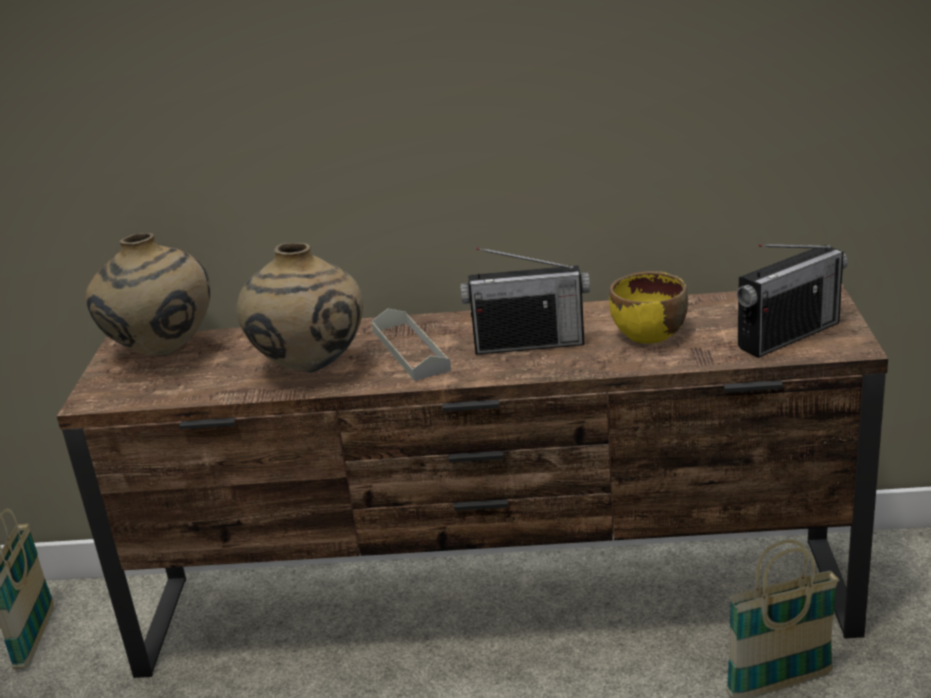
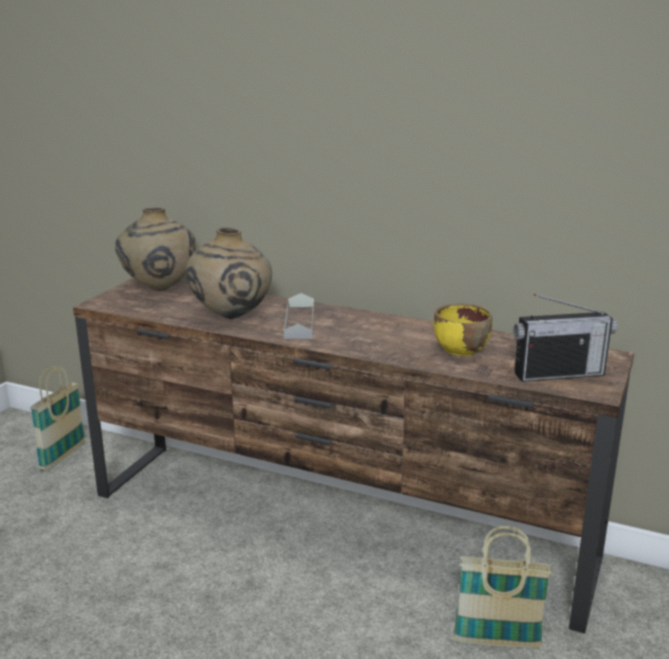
camera: 20 degrees right, 5 degrees down
(529, 343) = (376, 336): radio -> none

